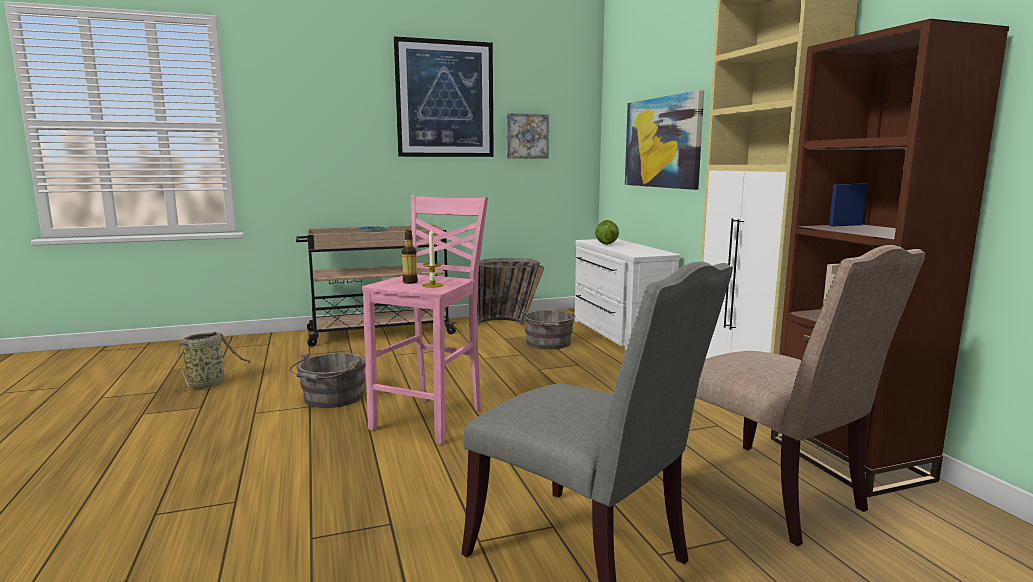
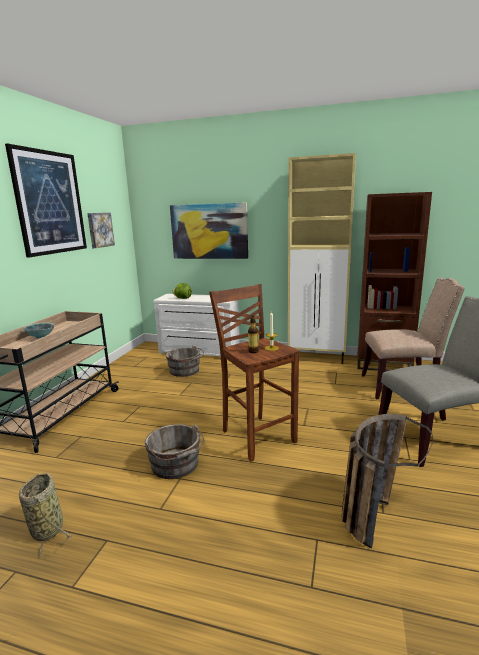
camera: 55 degrees left, 5 degrees up
(431, 419) = (257, 436): pink stool -> brown stool
(509, 323) = (129, 369): basket -> basket (373, 512)

